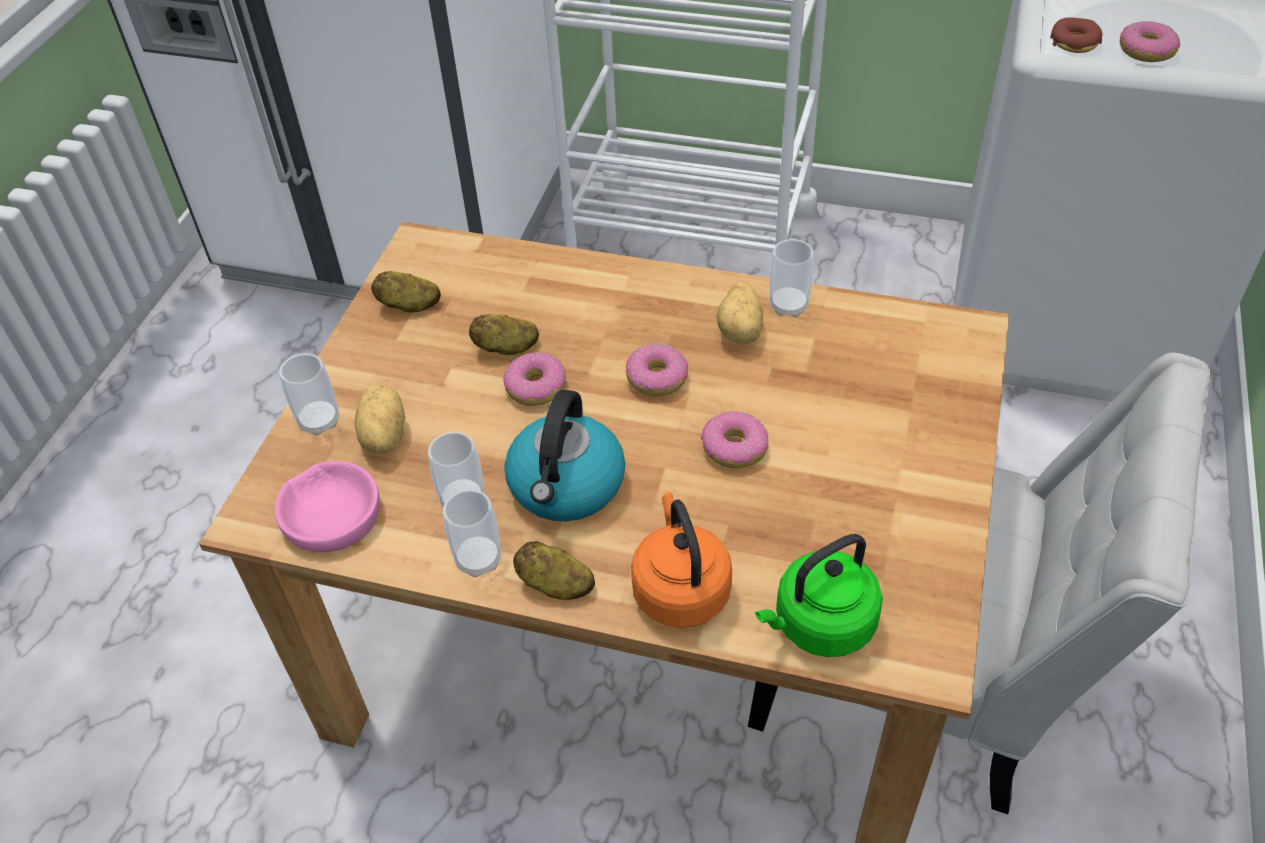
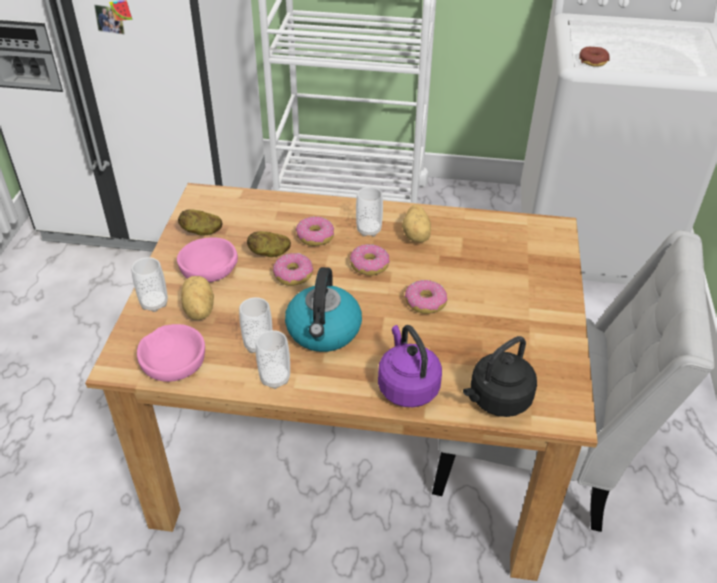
camera: 10 degrees left, 5 degrees down
(410, 365) = (208, 267): none -> pink bowl
(555, 585) = (327, 390): potato -> none
(680, 589) = (407, 386): orange kettle -> purple kettle
(788, 306) = (443, 220): cup -> cup (369, 230)
(820, 625) = (497, 400): green kettle -> black kettle
(1145, 51) = (635, 64): donut -> donut (315, 237)

